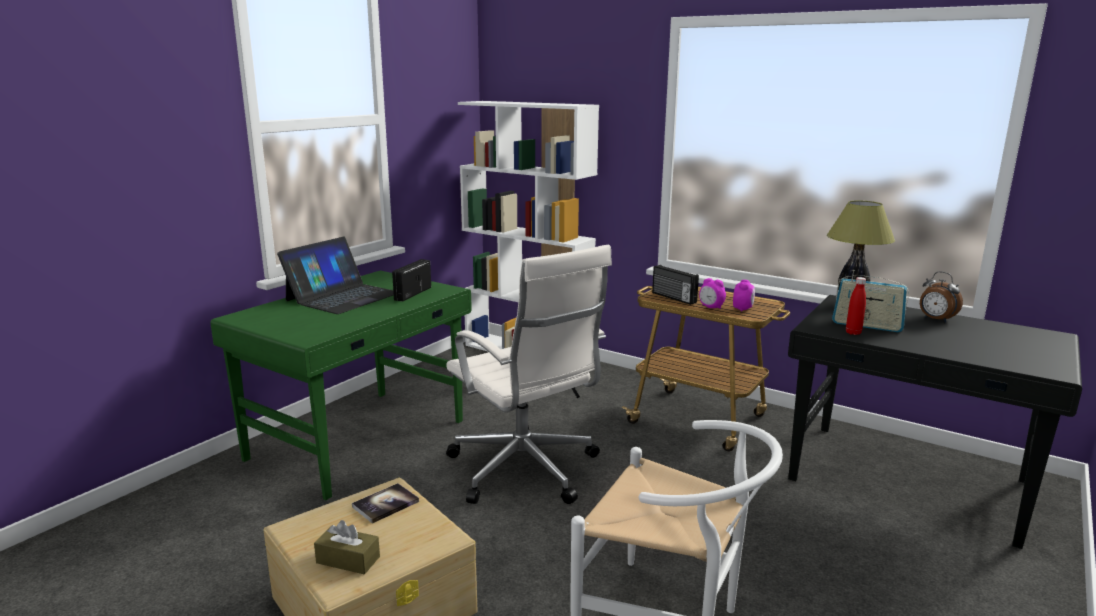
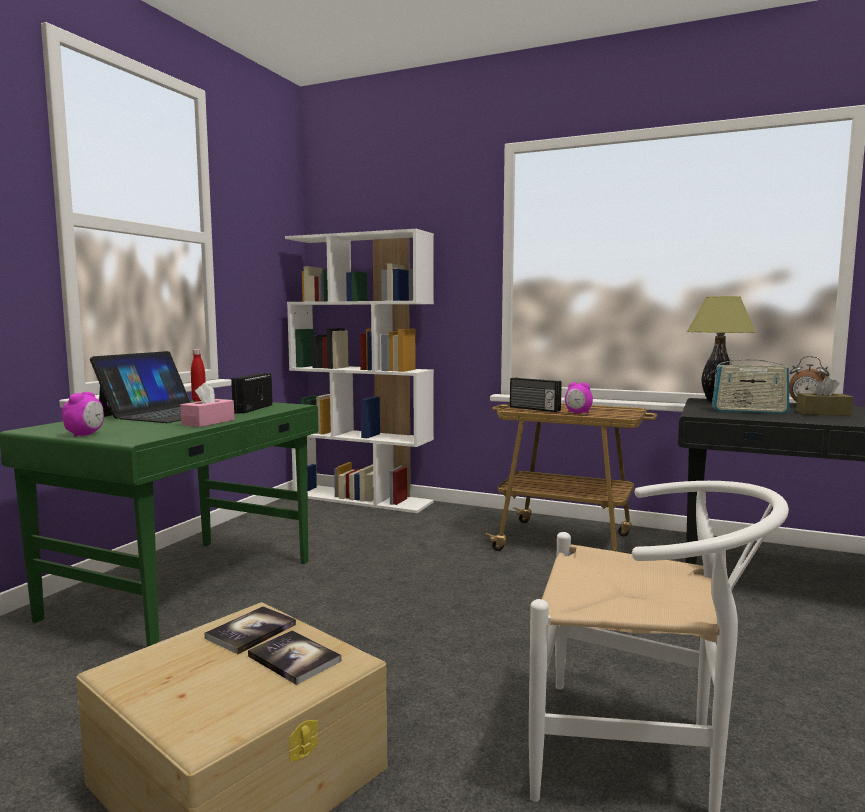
camera: 10 degrees left, 10 degrees down
(348, 560) = (212, 701): brown tissue box -> brown tissue box (823, 413)
(370, 315) = (208, 422): none -> pink tissue box
(410, 532) = (294, 659): none -> book
(525, 471) = (397, 603): white office chair -> none
(742, 309) = (609, 413): alarm clock -> alarm clock (85, 435)
(853, 333) = (742, 415): red bottle -> red bottle (199, 400)

